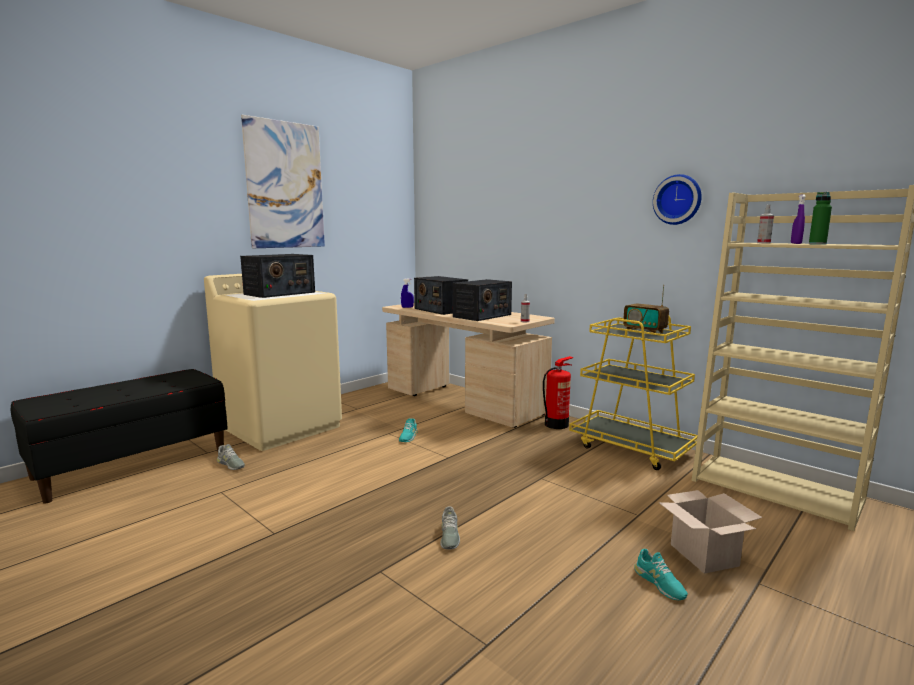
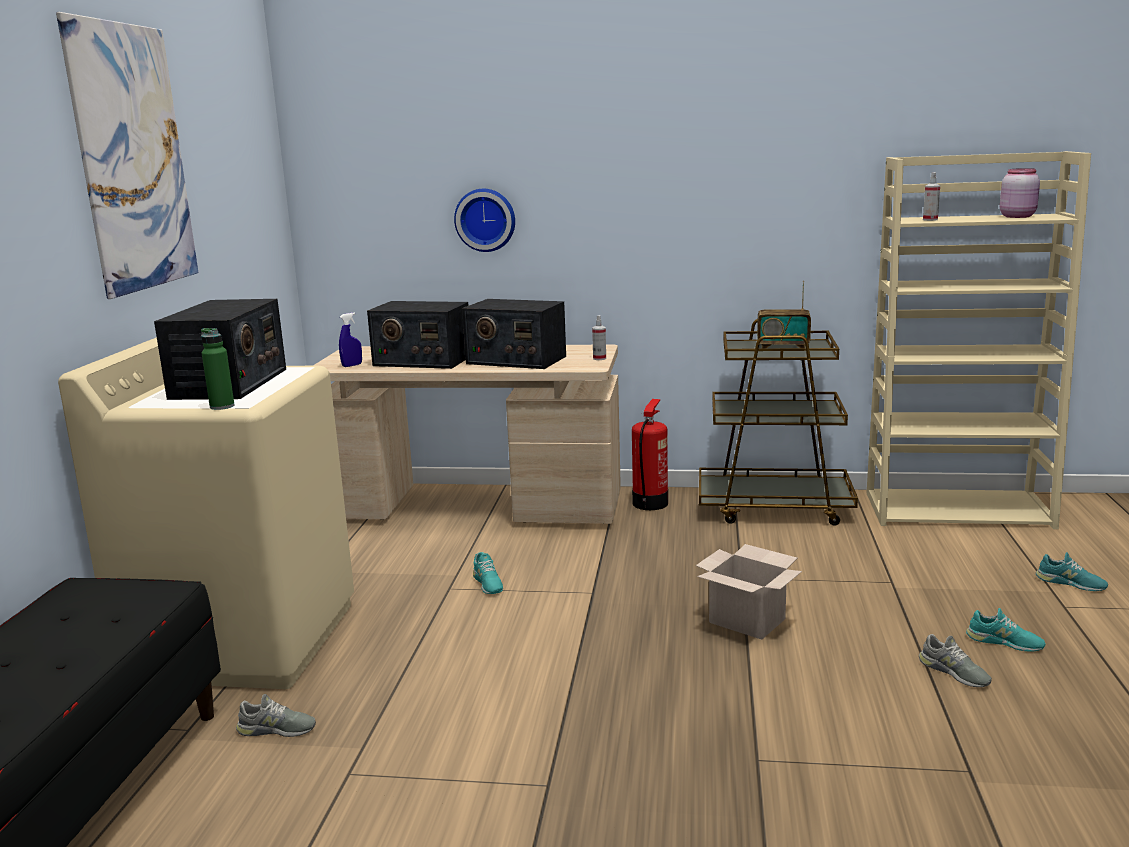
camera: 35 degrees left, 5 degrees up
(449, 536) = (760, 686): grey shoe -> grey shoe (954, 672)
(482, 316) = (515, 360): radio -> radio turned 105 degrees clockwise
(631, 448) = (774, 507): yellow cart -> brown cart
(678, 199) = (795, 162): wall clock -> wall clock (485, 220)
(706, 556) = (998, 599): cardboard box -> cardboard box (749, 621)
(795, 570) = (1070, 583): none -> turquoise shoe
(796, 243) = (964, 218): purple spray bottle -> none
(817, 244) = (993, 219): green bottle -> green bottle (222, 406)
(851, 244) = (1017, 216): none -> pink jar

